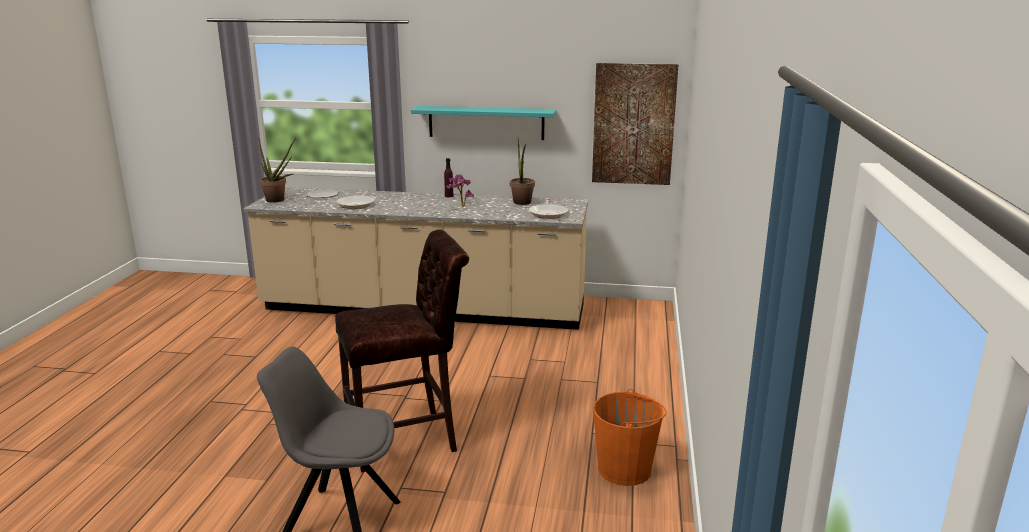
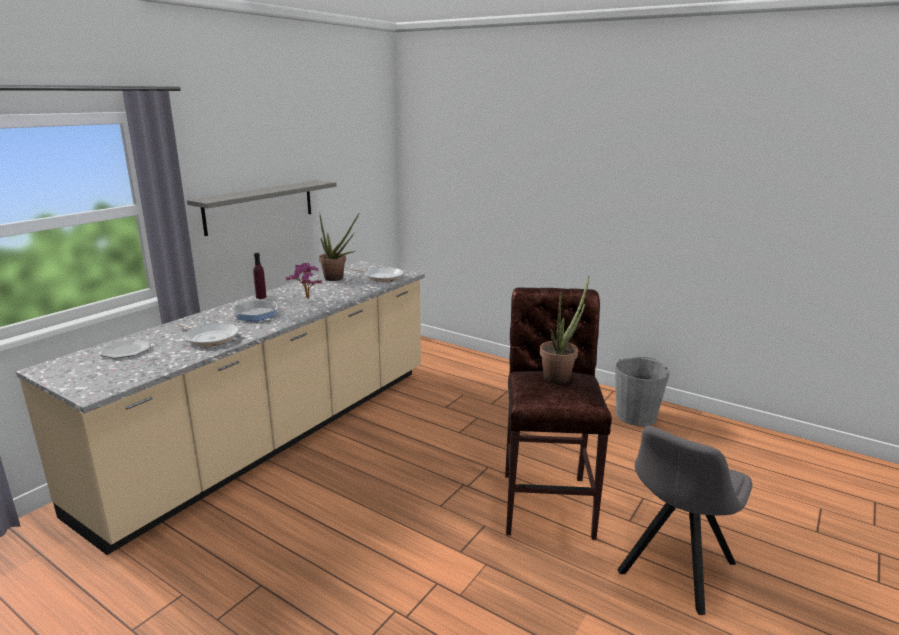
camera: 65 degrees left, 0 degrees up
(278, 200) = (94, 378): potted plant -> potted plant (560, 375)
(411, 203) = (256, 314): none -> frying pan
(486, 122) = (260, 206): turquoise shelf -> grey shelf
(625, 469) = (636, 415): orange bucket -> grey bucket
(633, 124) = (369, 184): picture -> none

